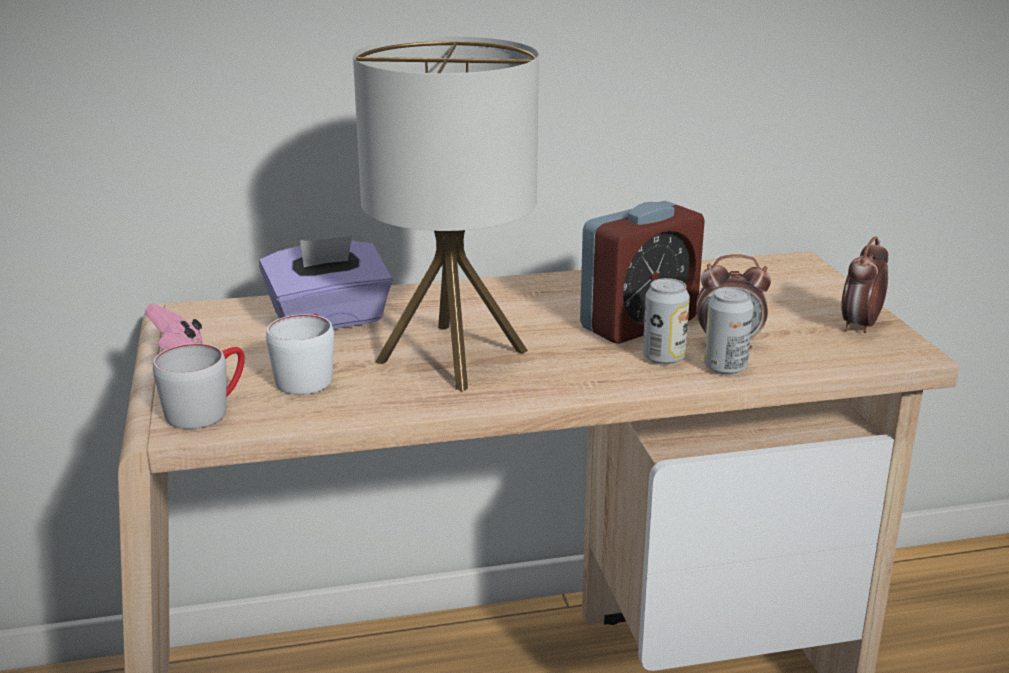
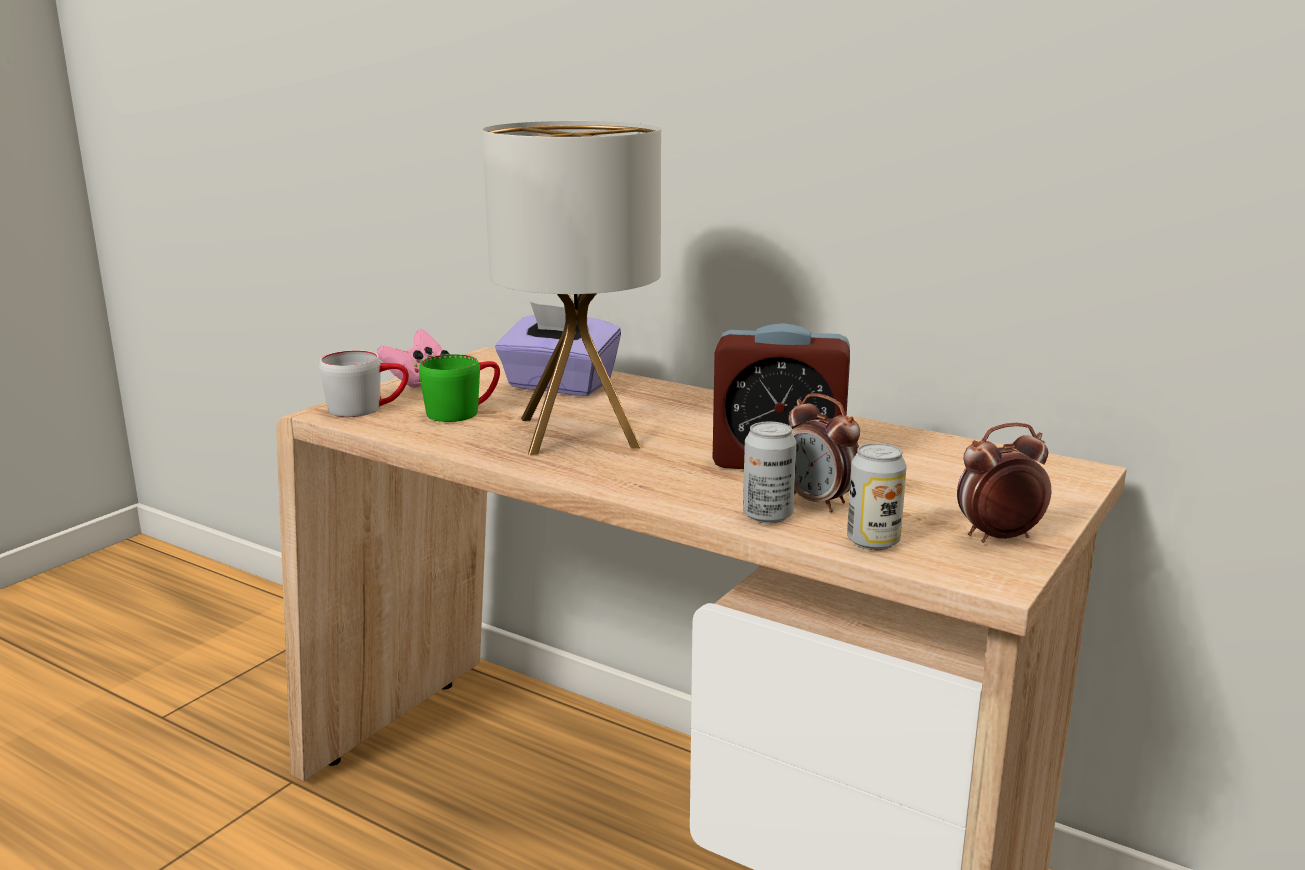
camera: 45 degrees right, 5 degrees down
(307, 375) = (463, 411): white mug -> green mug
(663, 357) = (733, 490): can -> can (873, 541)

